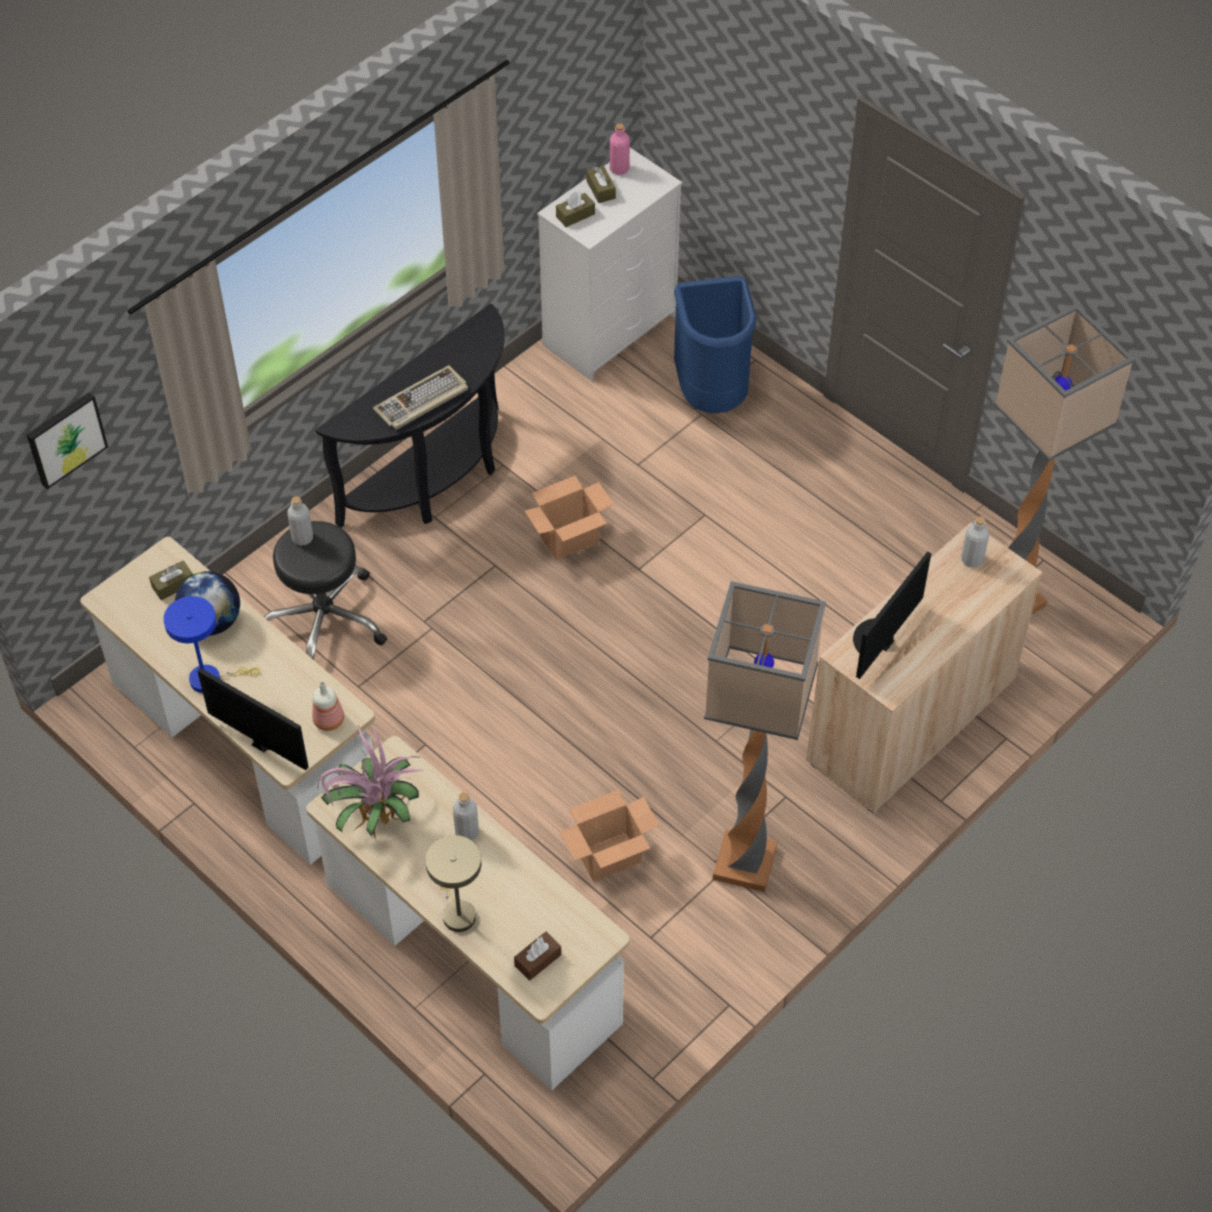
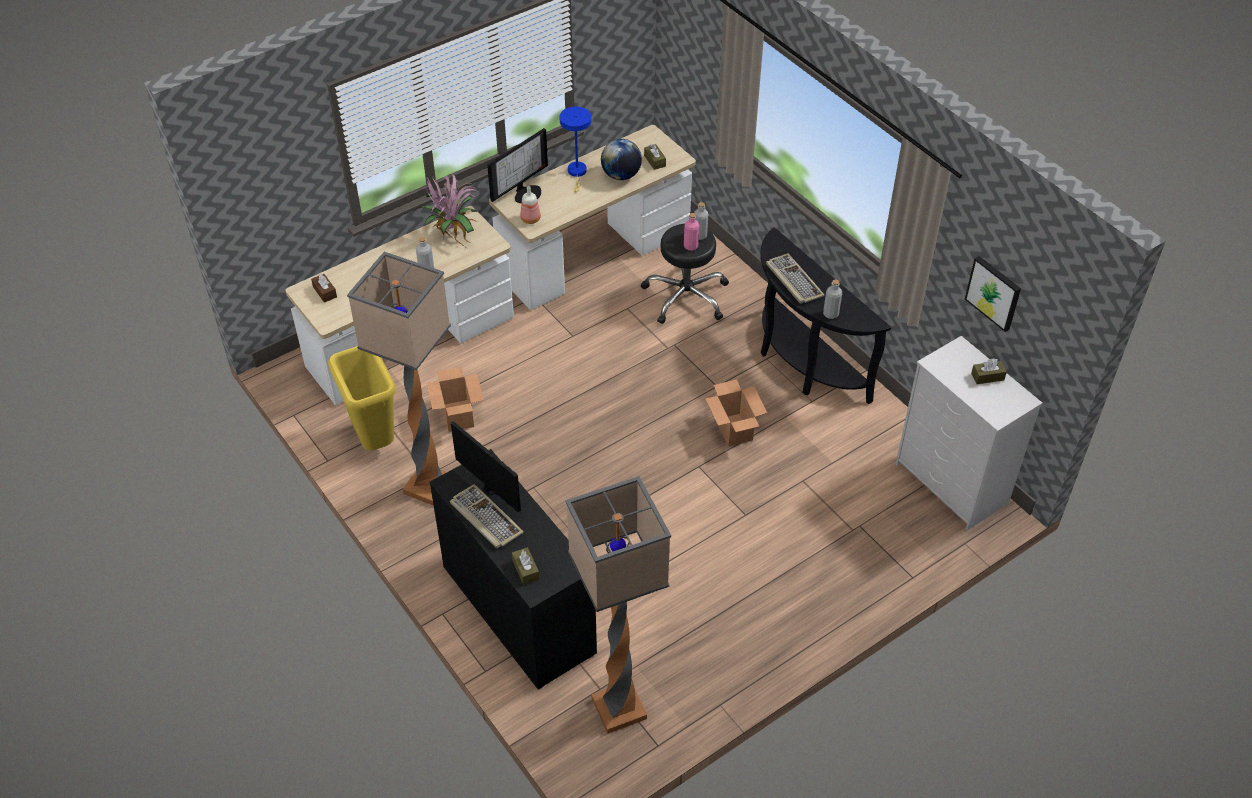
camera: 100 degrees right, 5 degrees down
(65, 438) = (689, 37): picture -> picture (994, 292)
(456, 912) = (372, 261): beige table lamp -> none
(575, 215) = (956, 357): brown tissue box -> brown tissue box (525, 570)
(619, 169) = (1014, 391): pink bottle -> pink bottle (690, 246)
(678, 951) = (376, 441): none -> yellow trash can
(712, 395) = (873, 540): blue trash can -> none
(911, 720) = (519, 610): beige cabinet -> black cabinet
(931, 640) = (485, 518): none -> keyboard
(972, 559) = (555, 562): grey bottle -> grey bottle (830, 314)

